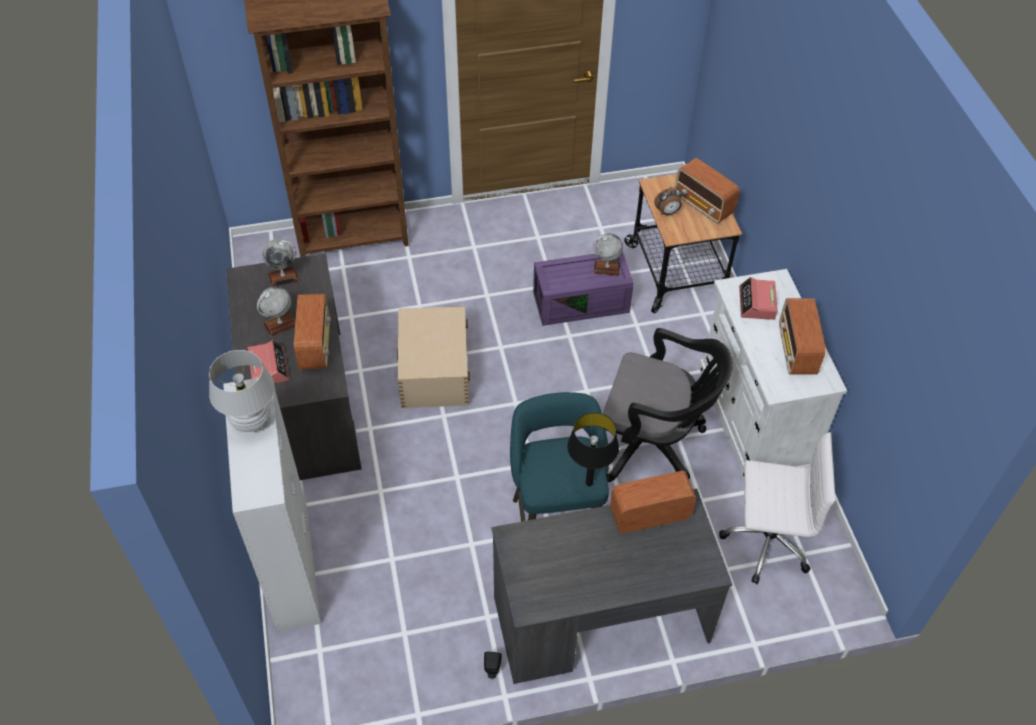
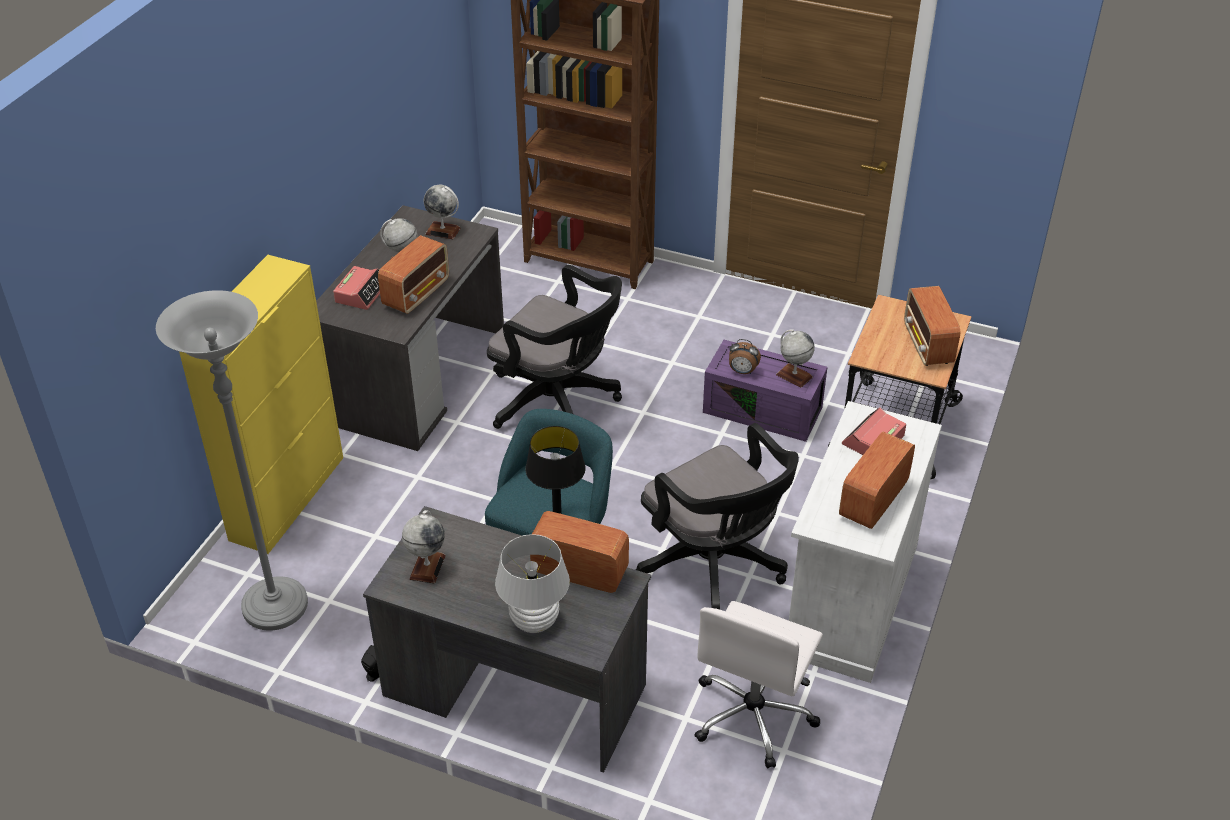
camera: 35 degrees right, 10 degrees down
(251, 421) = (260, 290): white table lamp -> white table lamp (535, 621)
(293, 566) = (288, 497): white cabinet -> yellow cabinet
(367, 663) = (275, 606): none -> grey floor lamp
(434, 372) = (558, 403): beige storage box -> black office chair
(541, 576) = (427, 567): none -> globe
(667, 212) = (880, 335): alarm clock -> alarm clock (742, 371)
(765, 540) = (753, 715): white office chair -> white office chair turned 75 degrees clockwise

